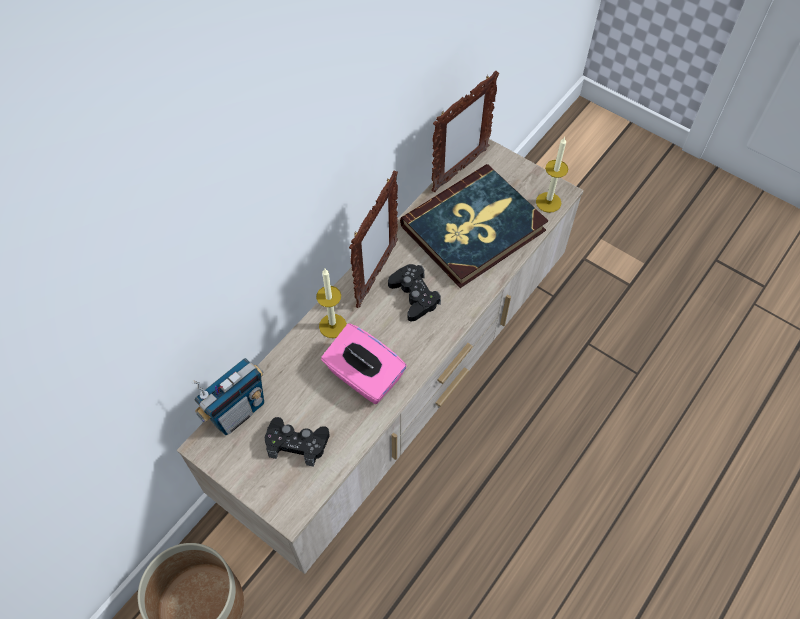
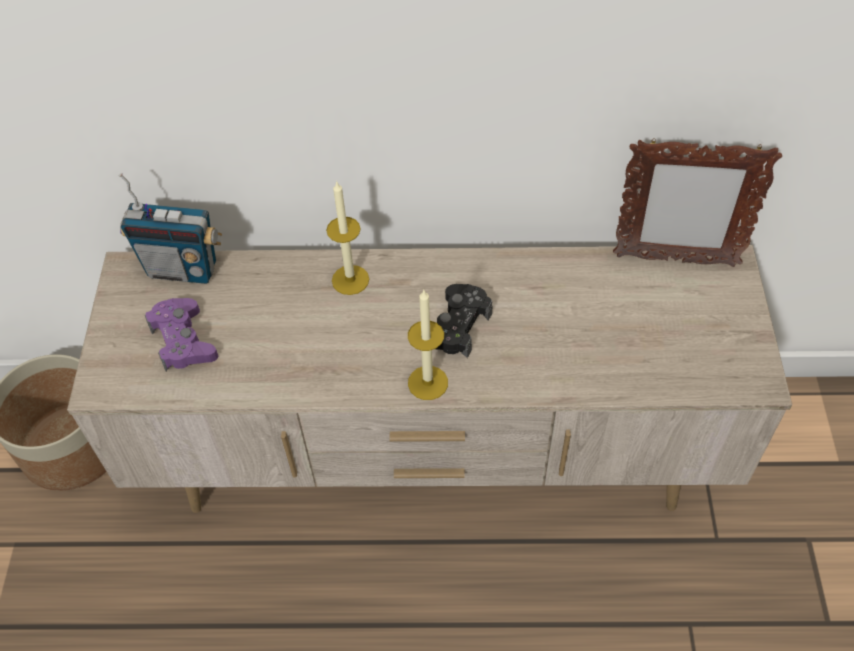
camera: 55 degrees right, 5 degrees down
(297, 443) = (183, 341): black game controller -> purple game controller
(364, 377) = (310, 347): pink tissue box -> none
(376, 275) = (450, 276): picture frame -> none
(473, 229) = (605, 325): book -> none
(548, 202) = (729, 377): candle -> candle (428, 383)

